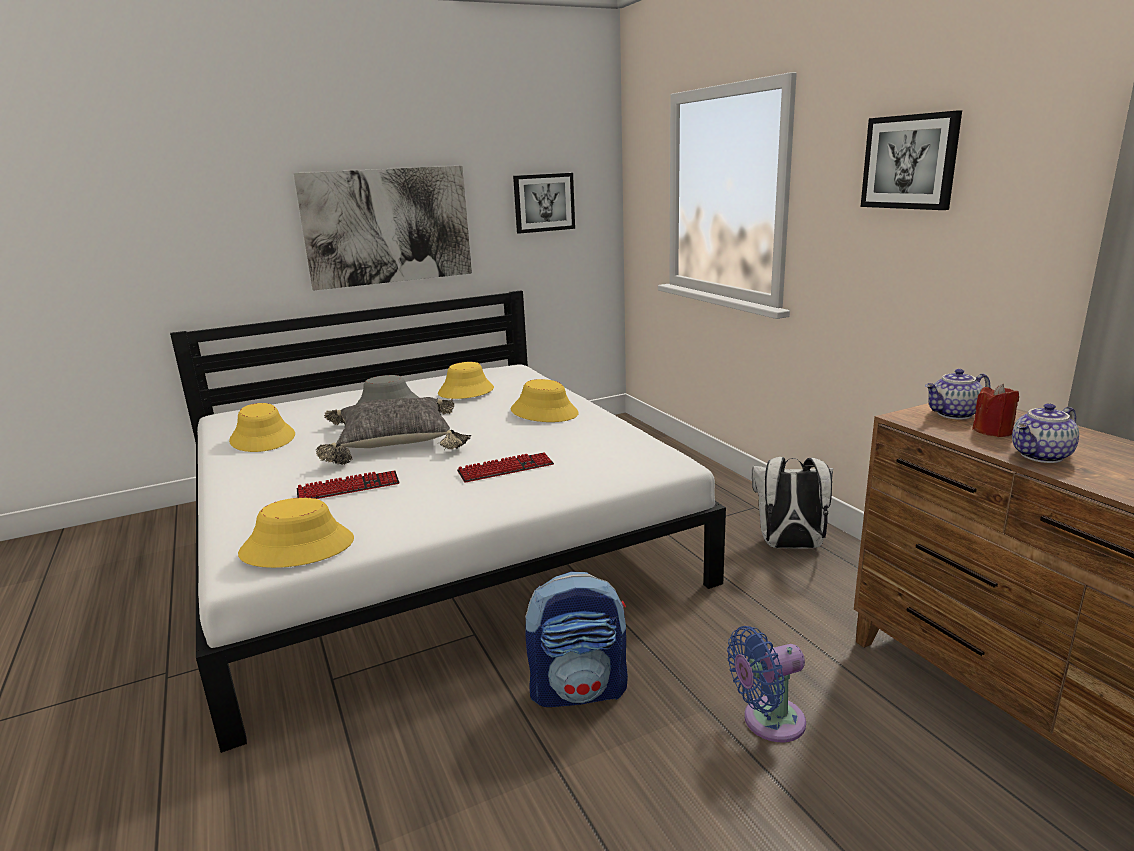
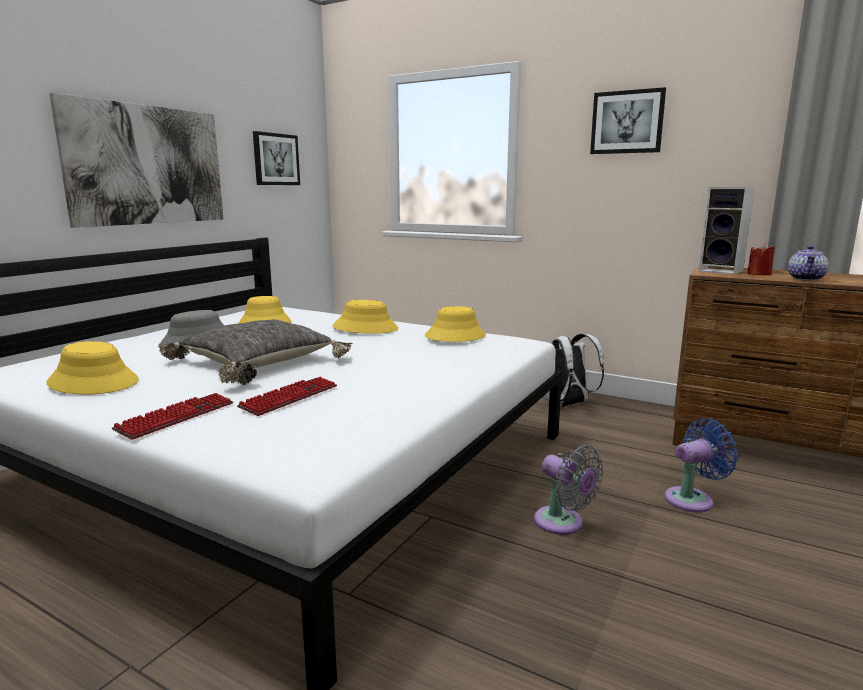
camera: 35 degrees left, 5 degrees down
(297, 547) = (333, 444): yellow hat -> yellow hat (455, 336)
(506, 469) = (410, 363): keyboard -> keyboard (176, 417)
(579, 690) = (562, 523): backpack -> grey fan
(768, 721) = (692, 499): blue fan -> blue fan turned 150 degrees counterclockwise
(954, 414) = (722, 271): teapot -> speaker

